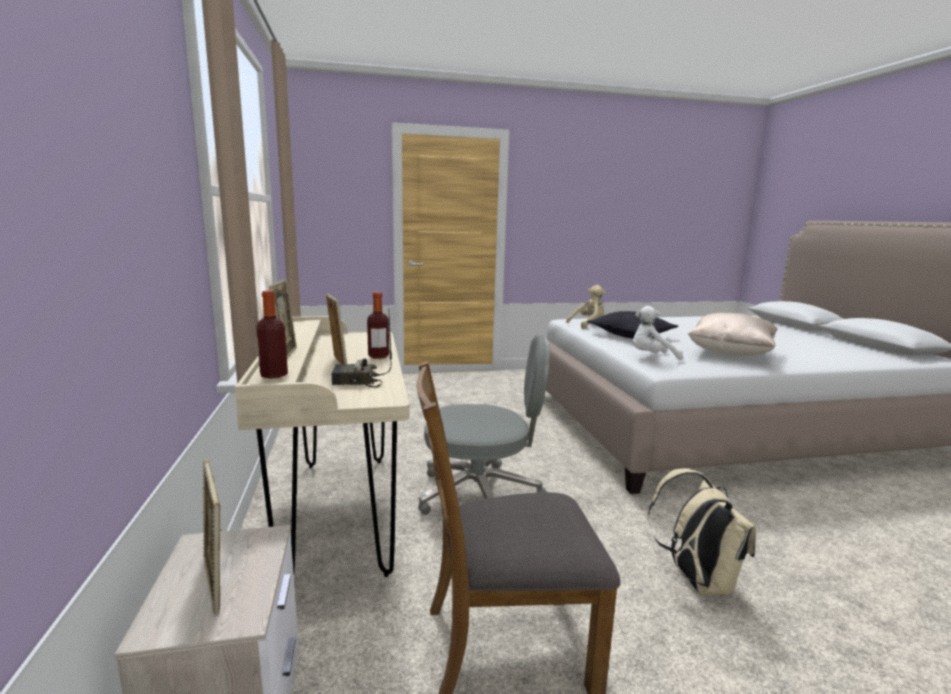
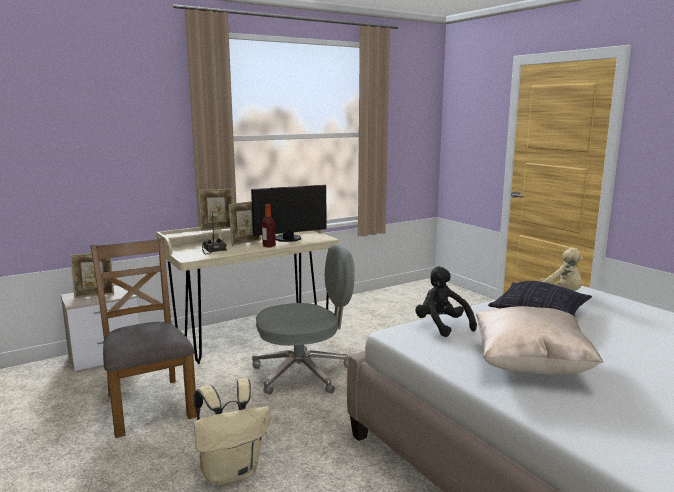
camera: 70 degrees right, 0 degrees up
(216, 583) = (95, 295): picture frame -> picture frame turned 150 degrees counterclockwise
(274, 375) = (181, 233): bottle -> none
(355, 345) = (289, 239): none -> monitor
(482, 494) = (303, 373): grey office chair -> grey office chair turned 90 degrees counterclockwise
(651, 357) = (441, 326): white plush toy -> black plush toy

